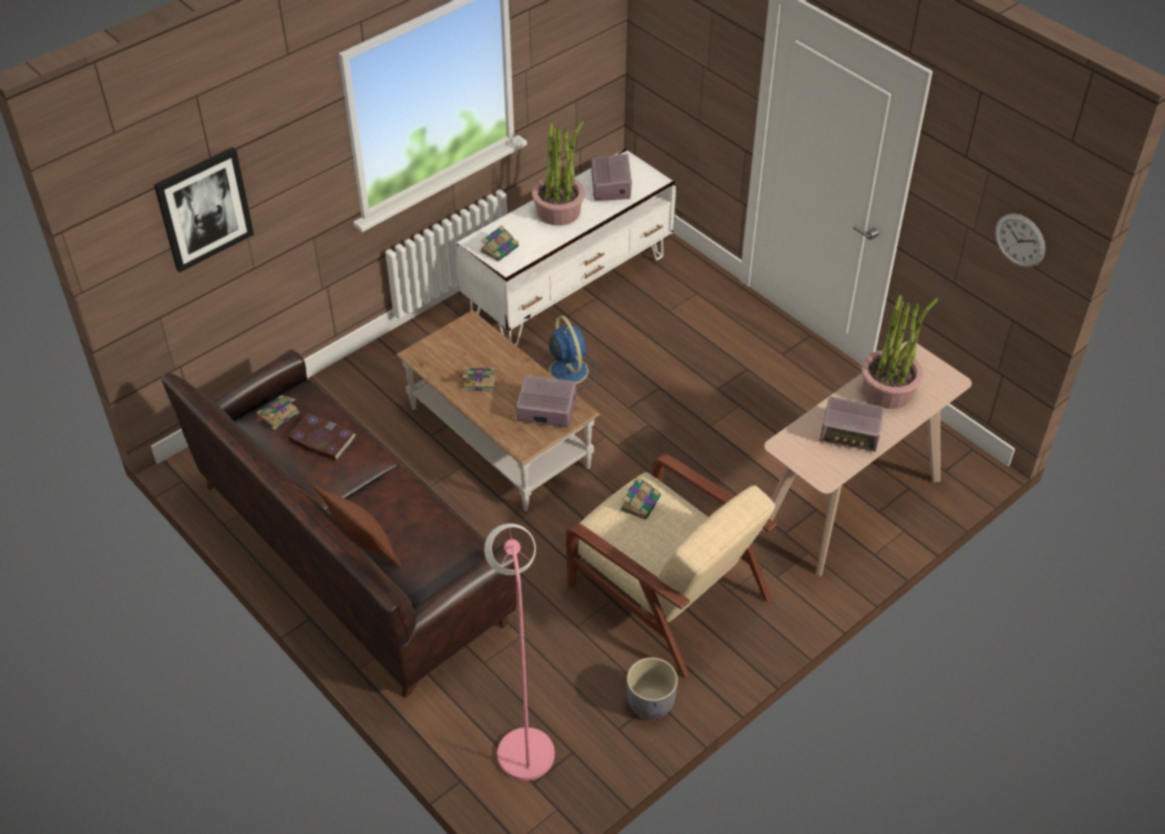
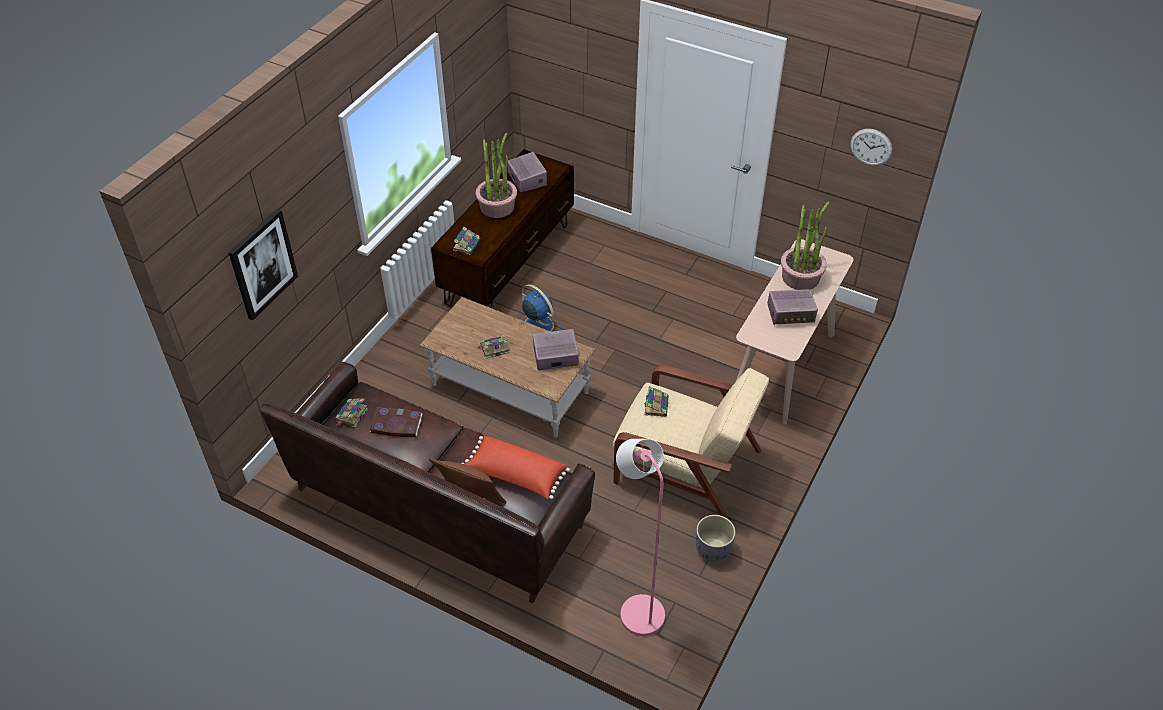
camera: 20 degrees left, 0 degrees up
(426, 538) = (515, 475): none -> red pillow
(570, 286) = (509, 263): white tv stand -> brown tv stand

